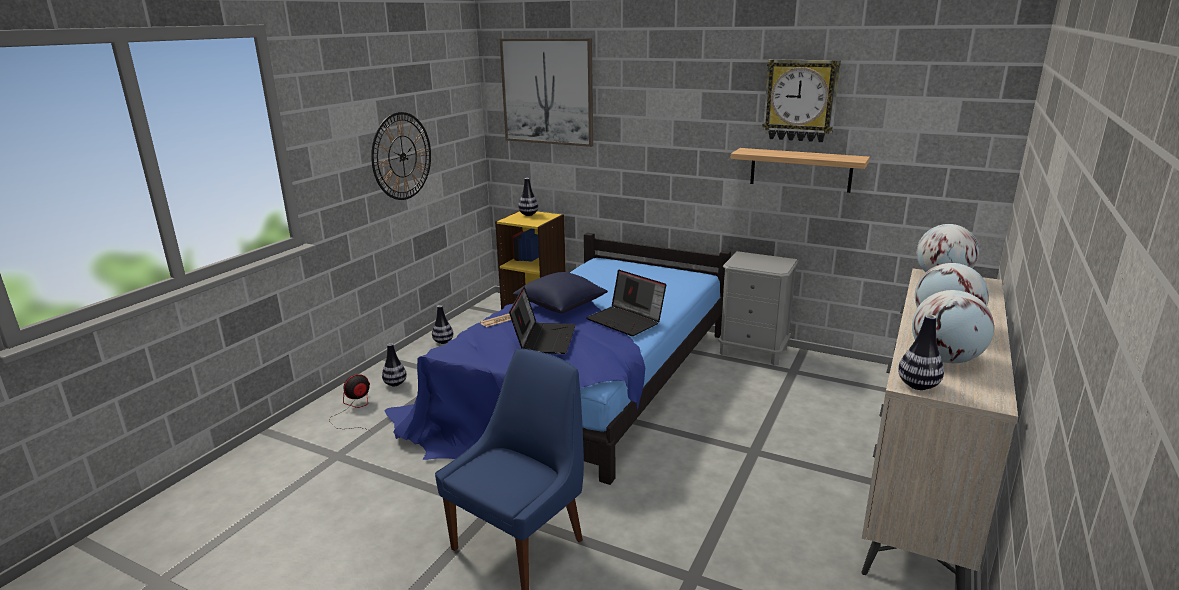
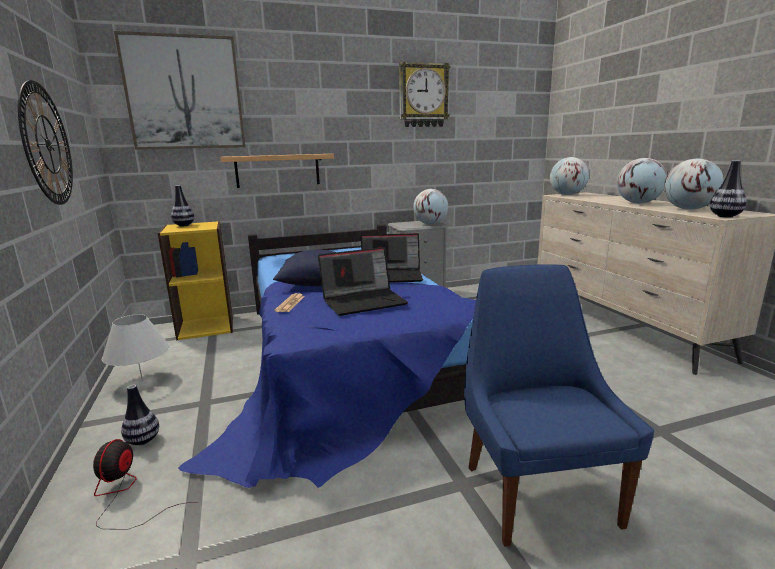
camera: 45 degrees left, 5 degrees down
(443, 342) = (142, 381): vase -> white table lamp
(544, 338) = (364, 301): laptop -> laptop turned 105 degrees clockwise
(771, 266) = (430, 224): none -> globe
(800, 170) = (428, 150): shelf -> shelf (277, 170)

